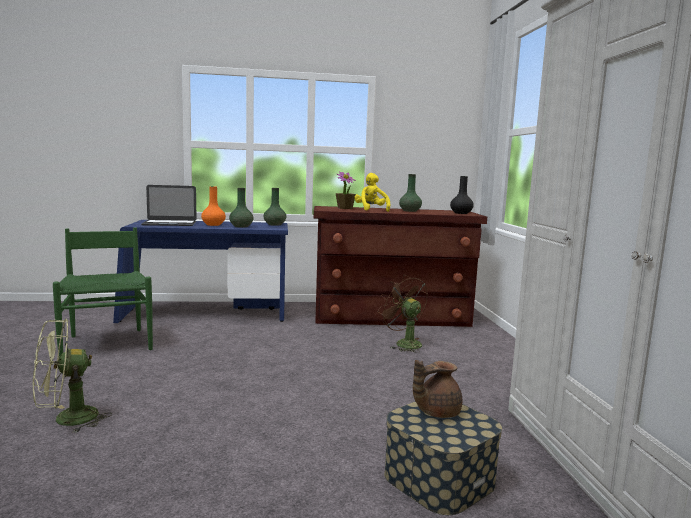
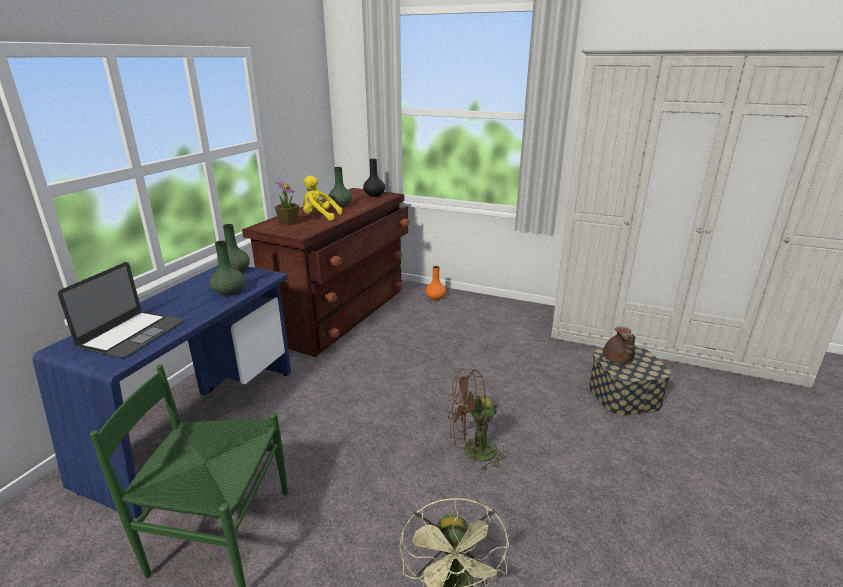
camera: 60 degrees left, 15 degrees up
(213, 225) = (190, 305): orange vase -> orange vase (435, 297)
(403, 343) = (410, 331): brown fan -> brown fan (472, 452)

